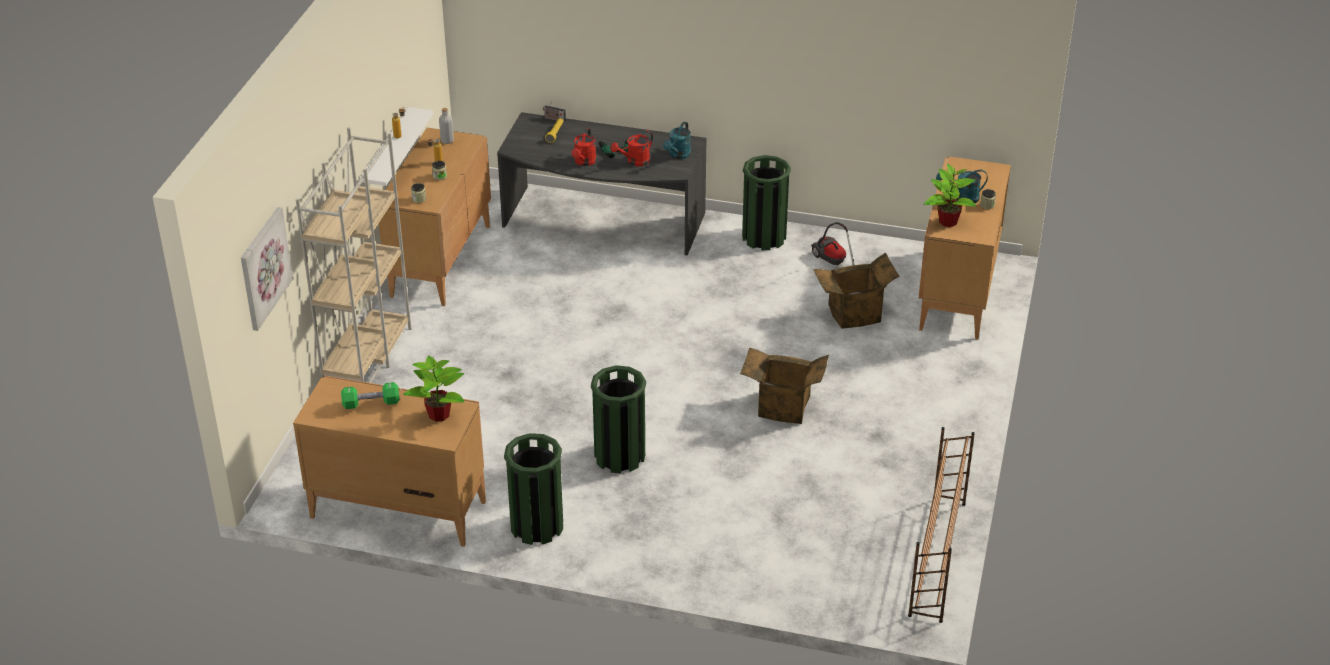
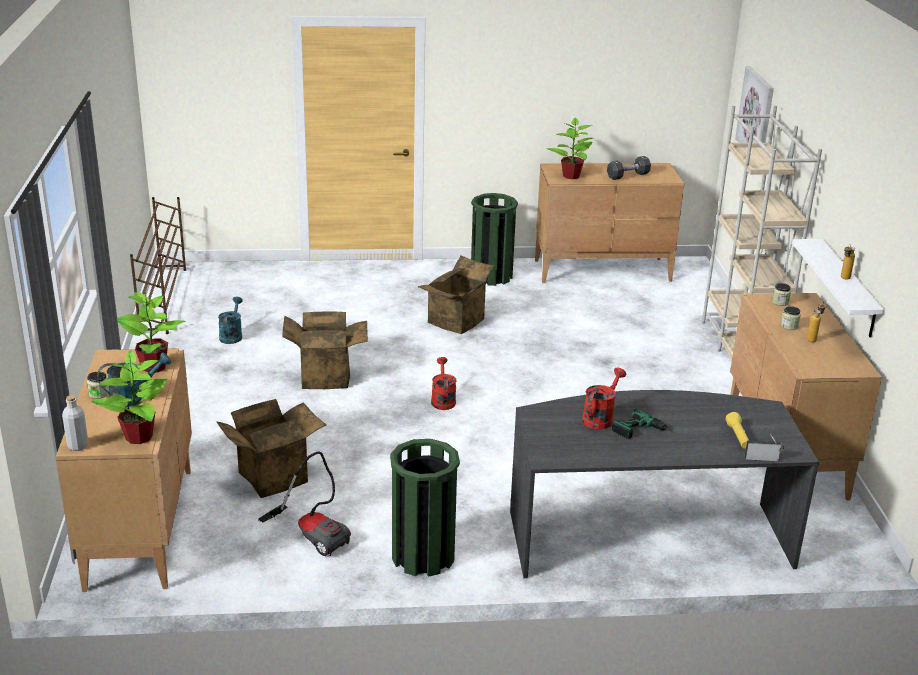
camera: 160 degrees right, 10 degrees down
(371, 403) = (628, 175): green dumbbell -> black dumbbell
(447, 141) = (835, 364): grey bottle -> grey bottle (78, 446)
(584, 162) = (662, 406): red watering can -> red watering can (442, 400)
(619, 456) = (457, 322): green trash can -> cardboard box
(678, 155) = (551, 436): turquoise watering can -> turquoise watering can (232, 335)
(958, 168) = (138, 437): none -> potted plant

